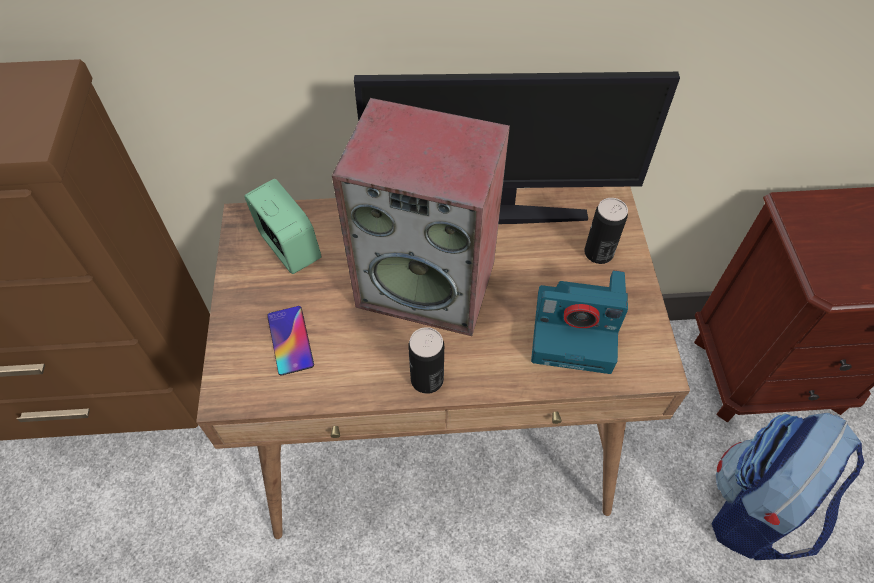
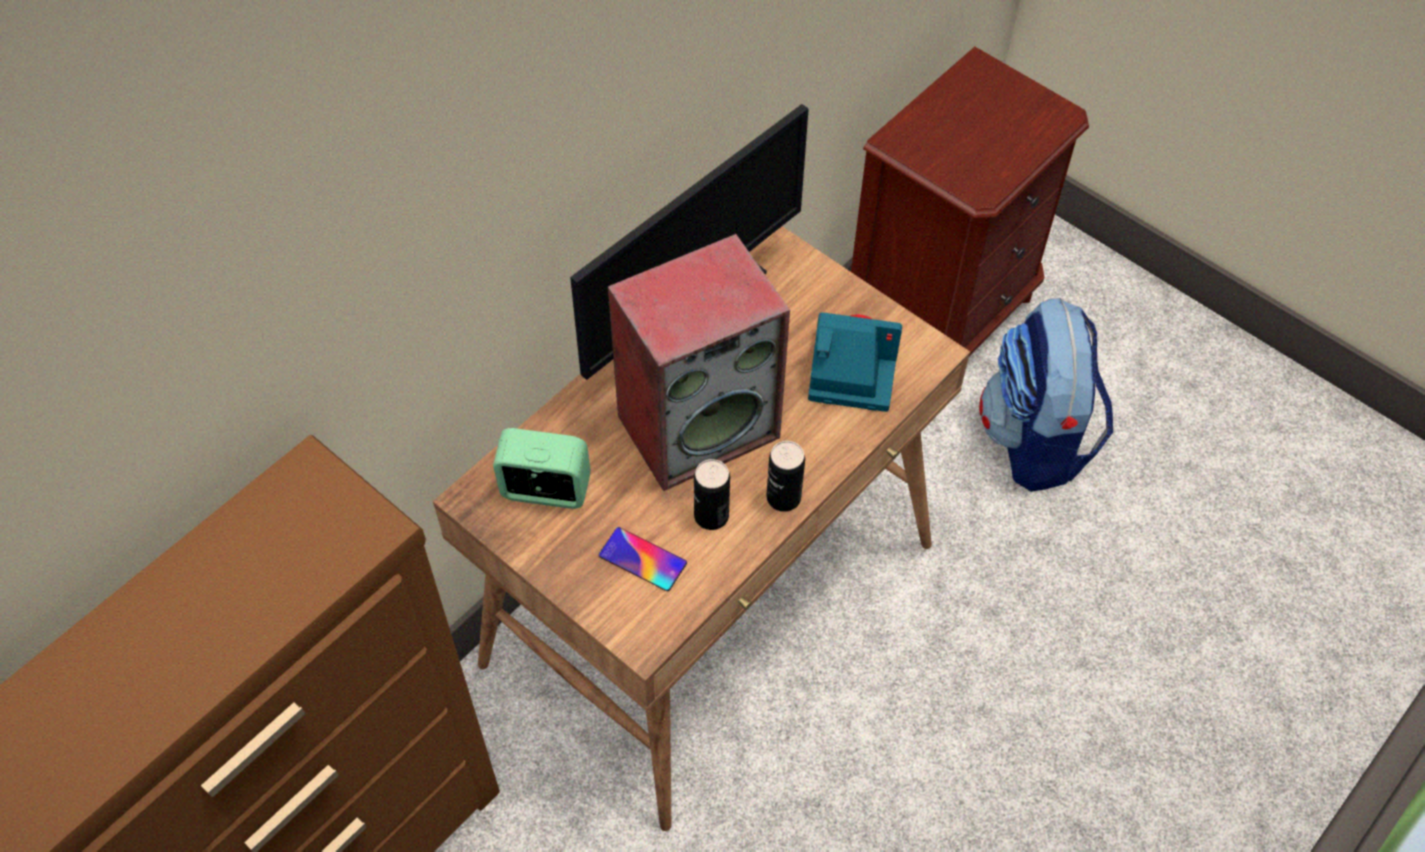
camera: 45 degrees left, 0 degrees up
(576, 330) = (850, 370): camera -> camera turned 135 degrees counterclockwise
(598, 253) = (803, 294): can -> can (711, 516)

